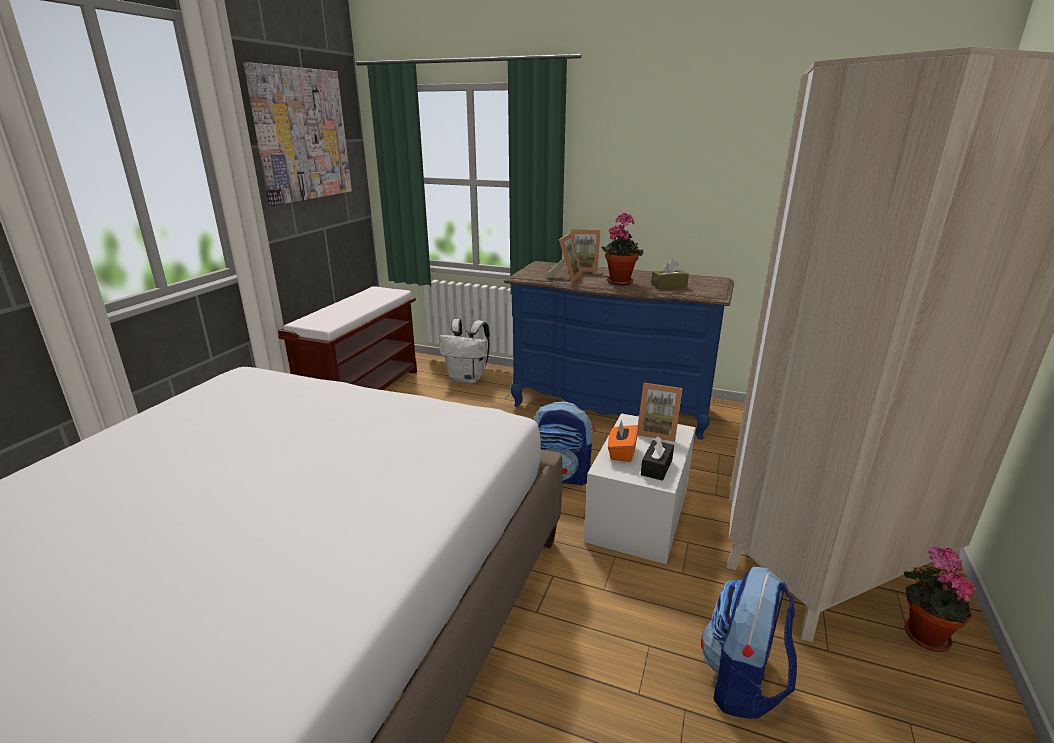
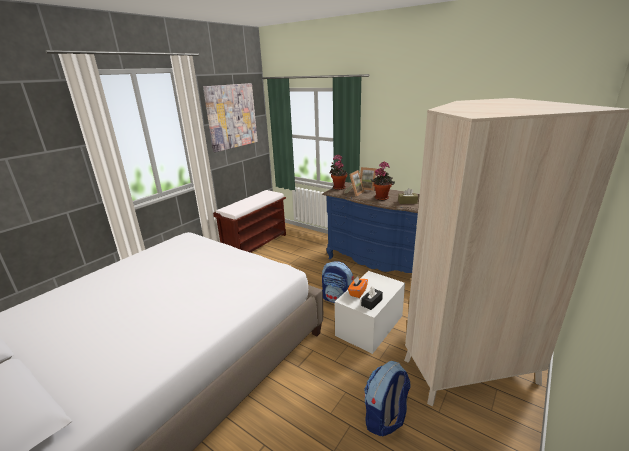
camera: 15 degrees right, 0 degrees up
(467, 379) = (310, 241): white backpack -> none
(657, 432) = (382, 283): picture frame -> none
(922, 634) = (498, 414): potted plant -> potted plant (338, 187)

